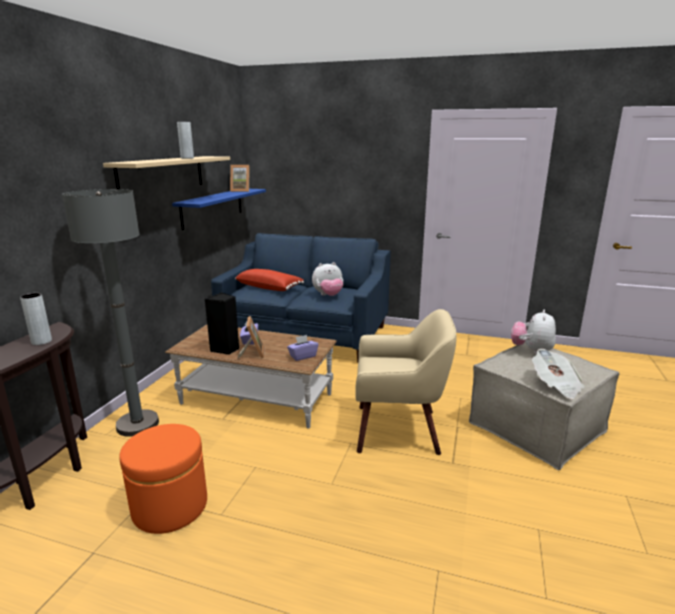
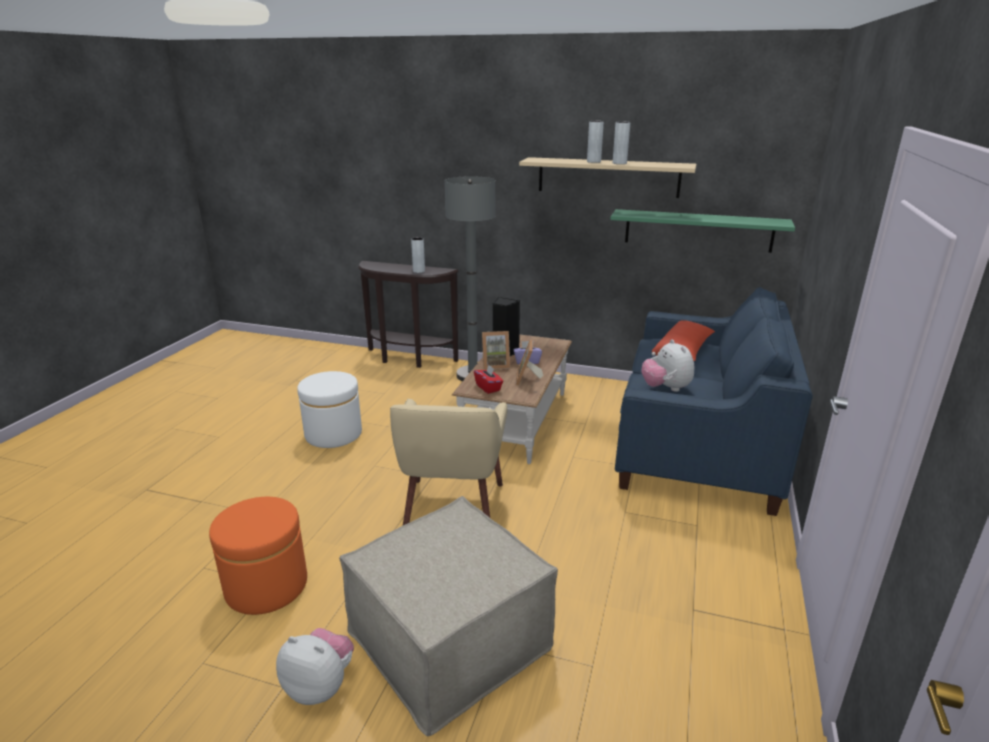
camera: 90 degrees right, 5 degrees up
(170, 159) = (593, 162): none -> grey vase
(170, 506) = (370, 402): orange ottoman -> orange ottoman (266, 586)
(213, 207) = (698, 230): blue shelf -> green shelf
(241, 191) = (751, 220): picture frame -> picture frame (527, 379)
(252, 532) = (333, 434): none -> white ottoman
(302, 356) = (488, 388): purple tissue box -> red tissue box
(531, 351) = (504, 559): plush toy -> plush toy (320, 686)
(556, 385) = (391, 556): newspaper -> none

